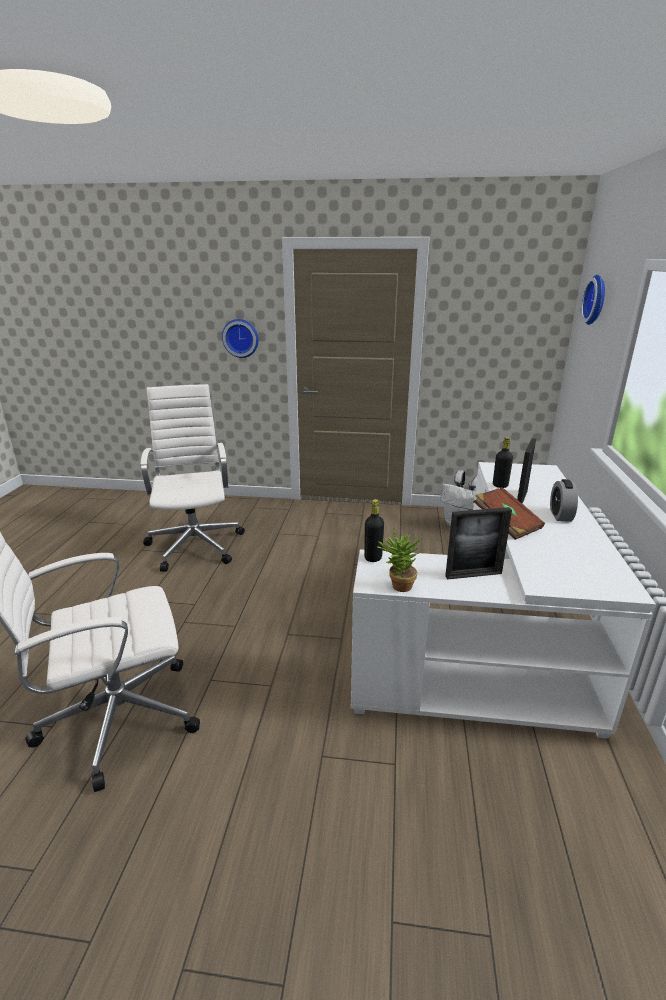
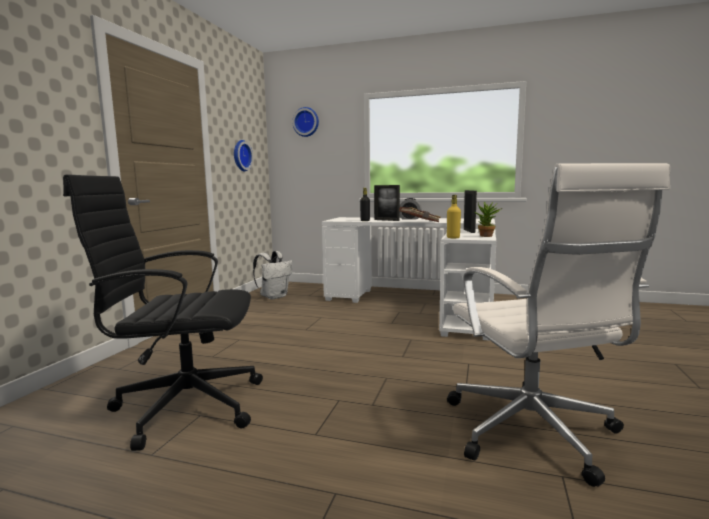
camera: 80 degrees left, 15 degrees down
(196, 544) = (184, 406): white office chair -> black office chair
(241, 338) = (50, 131): wall clock -> wall clock (240, 155)
(373, 558) = (453, 237): black bottle -> yellow bottle

